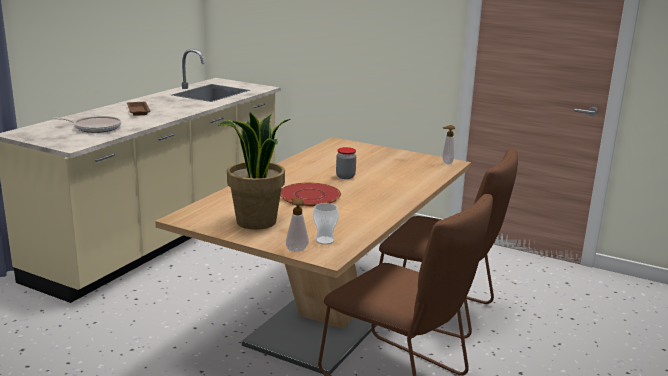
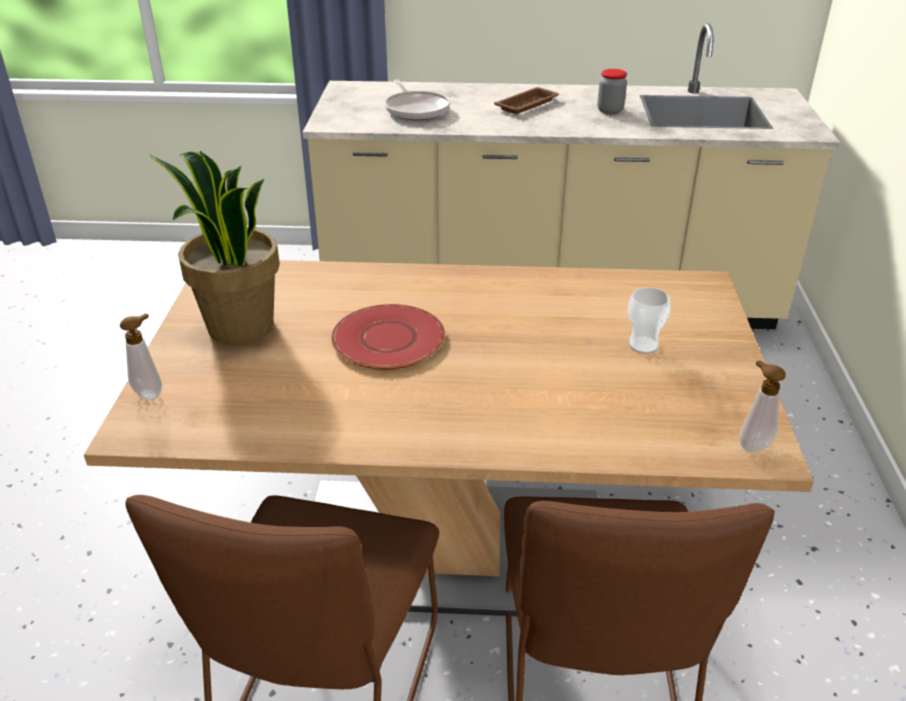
camera: 65 degrees right, 15 degrees up
(325, 240) = (198, 409): cup -> cup (643, 345)
(345, 176) = (519, 345): jar -> jar (610, 111)

